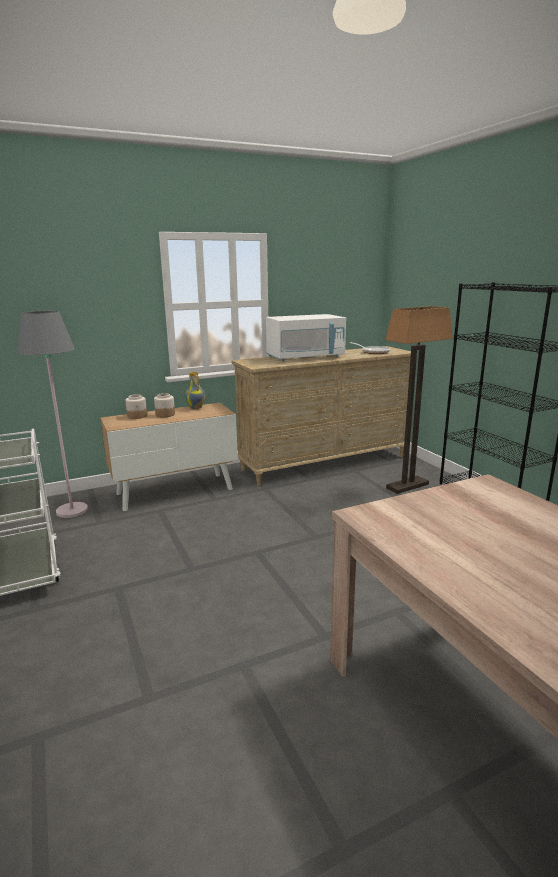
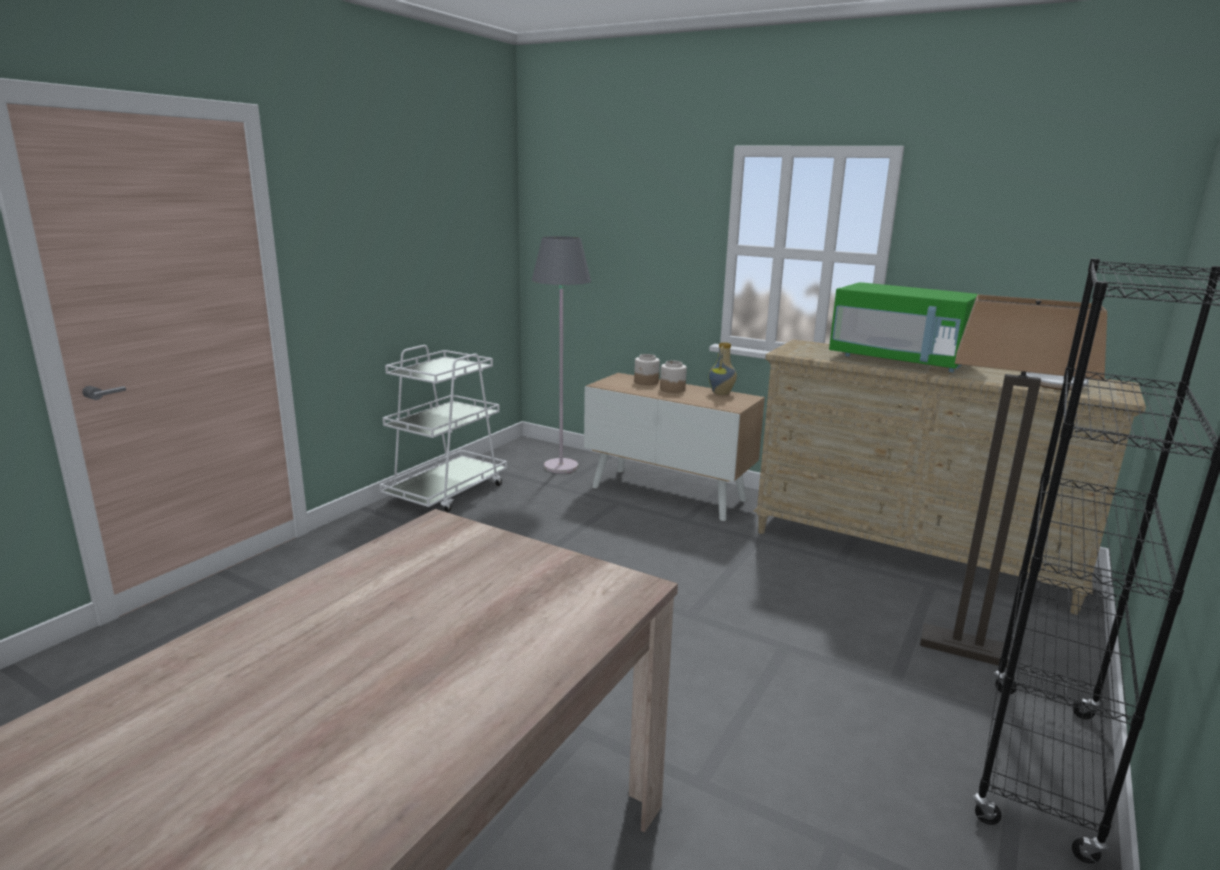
camera: 55 degrees right, 0 degrees up
(305, 357) = (898, 361): white microwave -> green microwave

